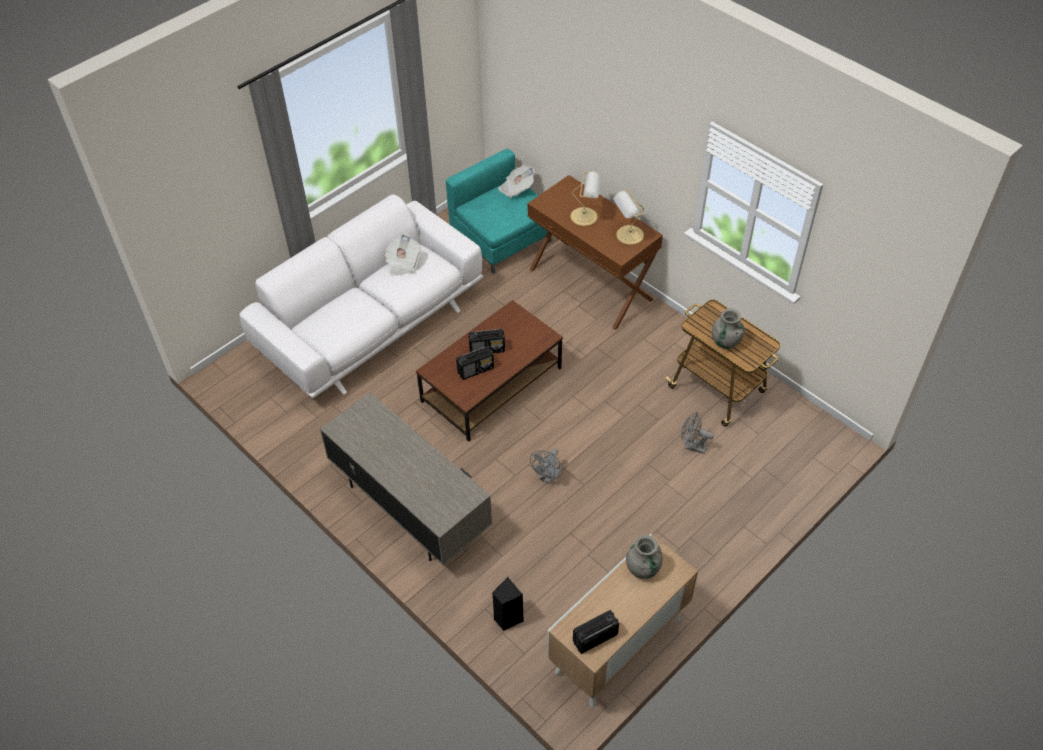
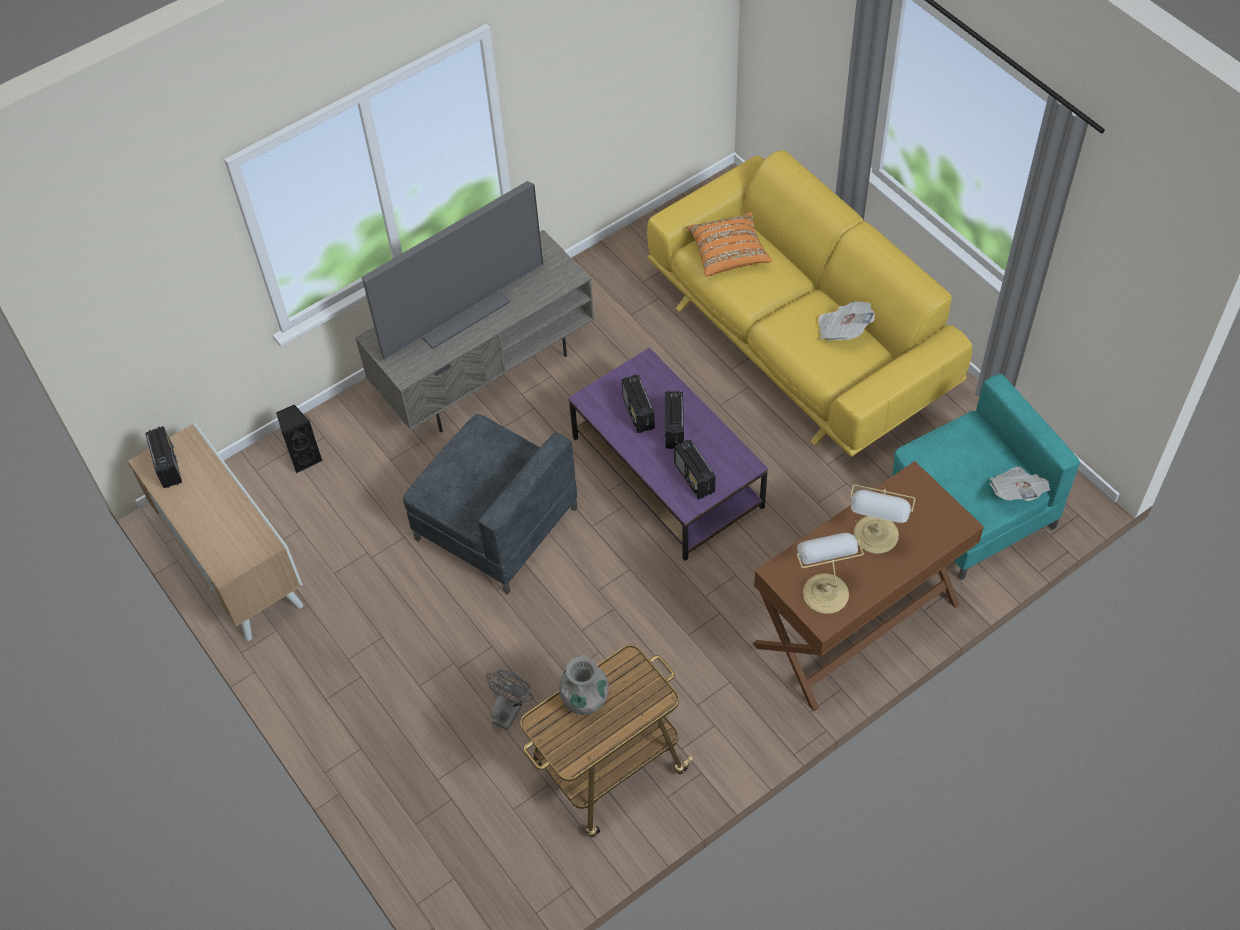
camera: 100 degrees right, 5 degrees up
(333, 327) = (728, 253): none -> orange pillow
(371, 323) = (800, 339): white sofa -> yellow sofa
(407, 470) = (459, 311): none -> television
(492, 383) = (668, 472): brown coffee table -> purple coffee table
(526, 335) = (694, 478): none -> radio
(548, 477) = (495, 522): grey fan -> grey armchair
(643, 568) = (241, 529): grey vase -> none

